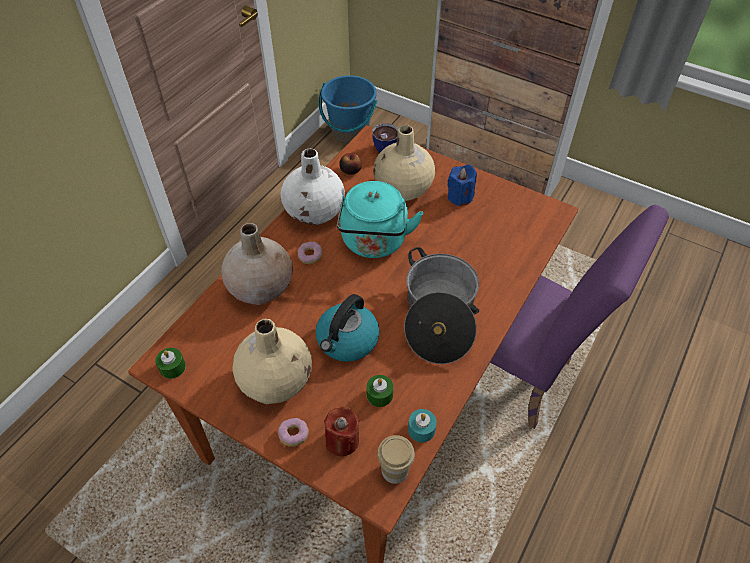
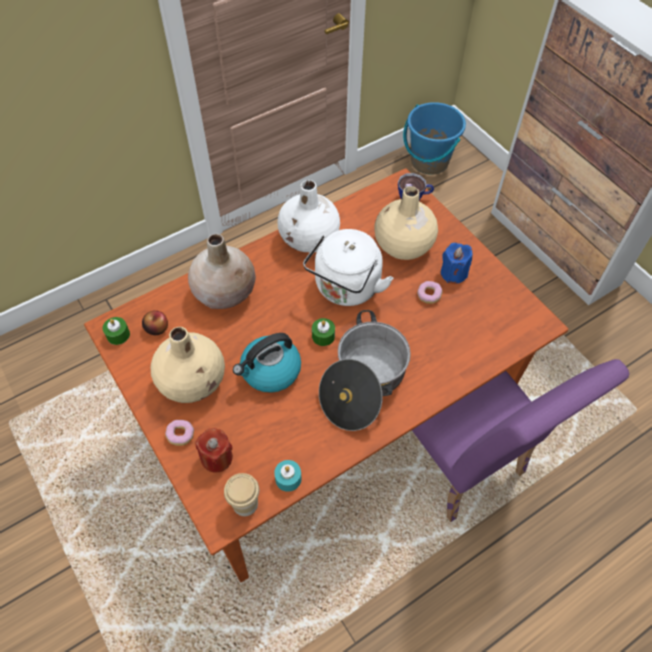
camera: 25 degrees right, 5 degrees up
(310, 256) = (282, 280): donut -> donut (429, 295)
(350, 170) = (364, 209): apple -> apple (157, 328)
(374, 243) = (346, 289): turquoise kettle -> white kettle
(379, 395) = (270, 432): green candle -> green candle (323, 336)

